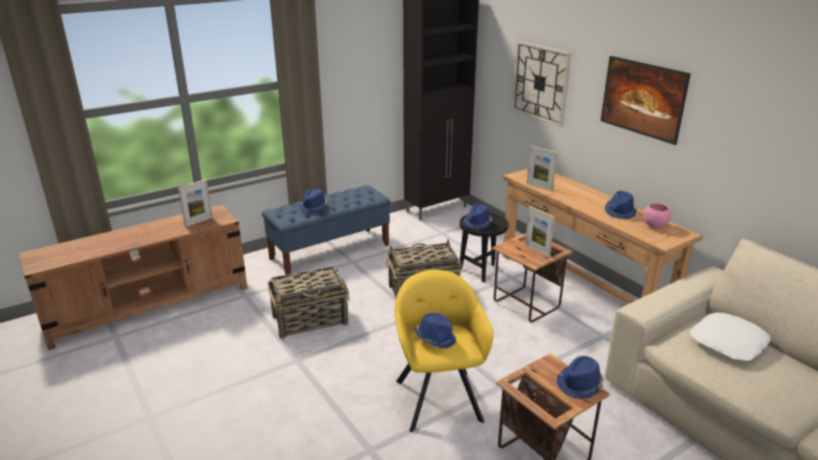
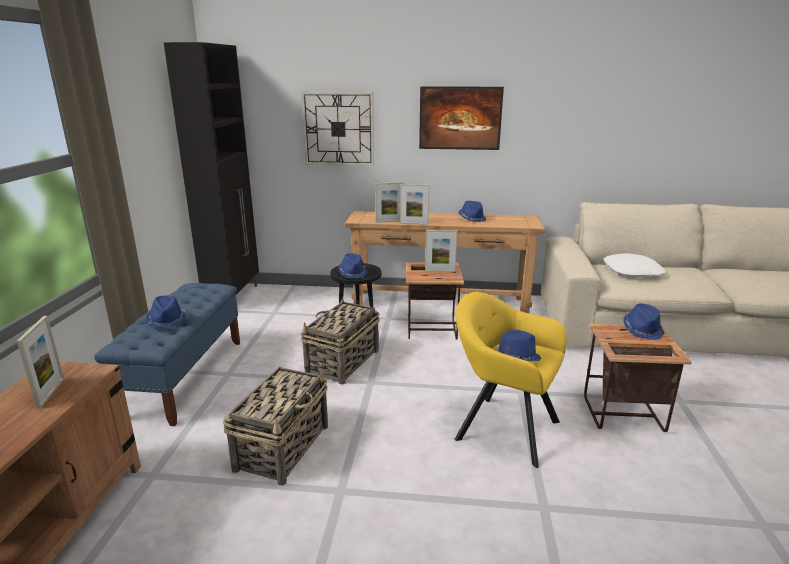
camera: 50 degrees left, 5 degrees down
(554, 197) = (414, 224): none -> picture frame
(655, 226) = (507, 219): pink bowl -> none

